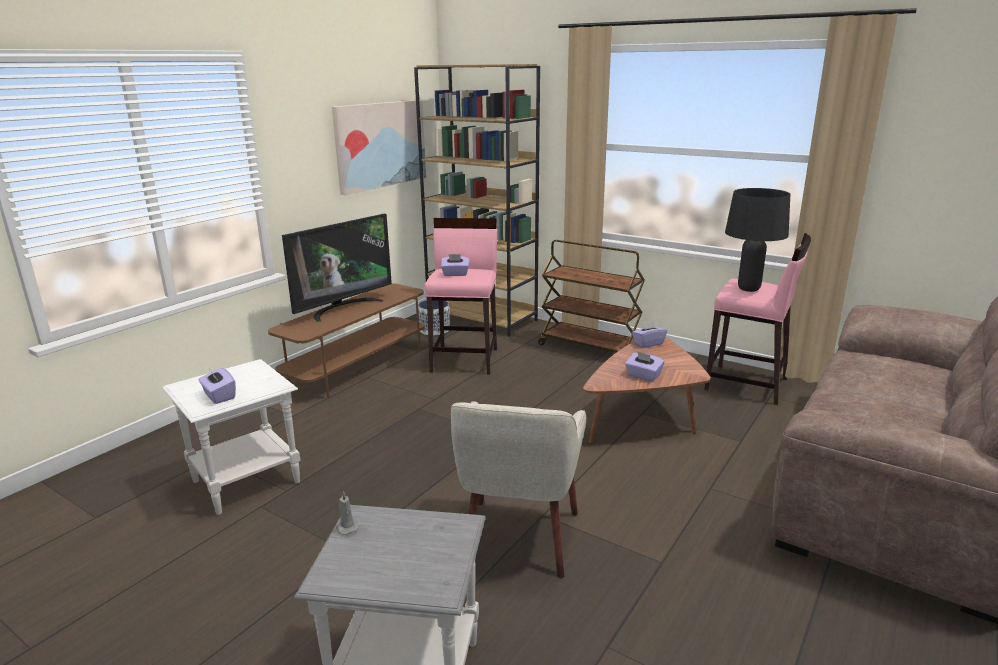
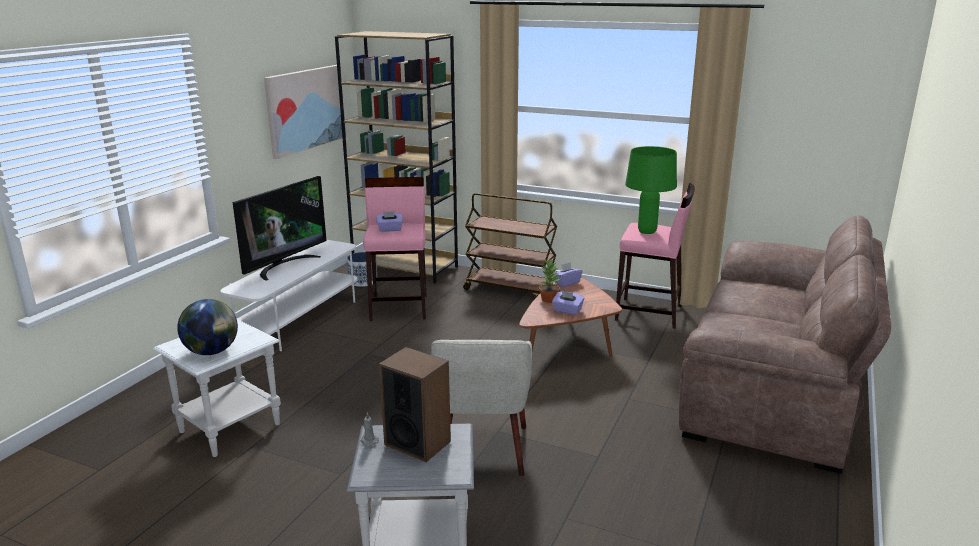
camera: 10 degrees left, 0 degrees up
(219, 396) = (212, 352): purple tissue box -> globe
(358, 366) = (299, 320): brown tv stand -> white tv stand
(406, 536) = (417, 443): none -> speaker
(623, 361) = (549, 299): none -> potted plant
(748, 289) = (646, 232): black table lamp -> green table lamp

